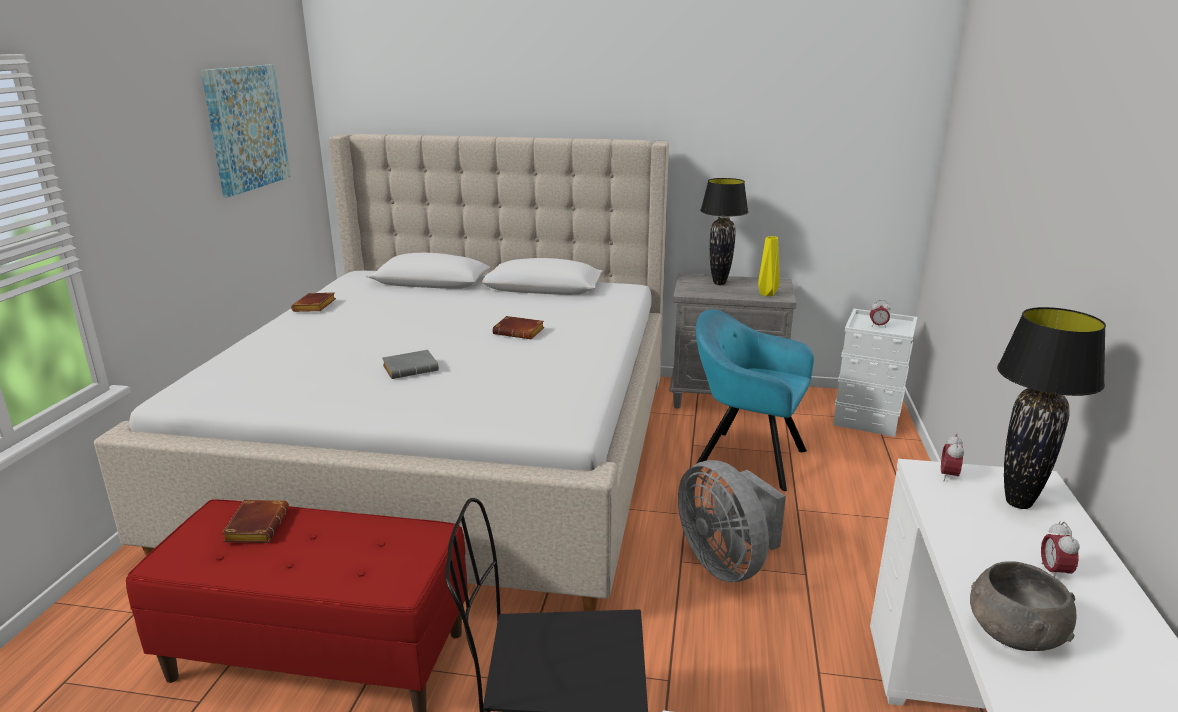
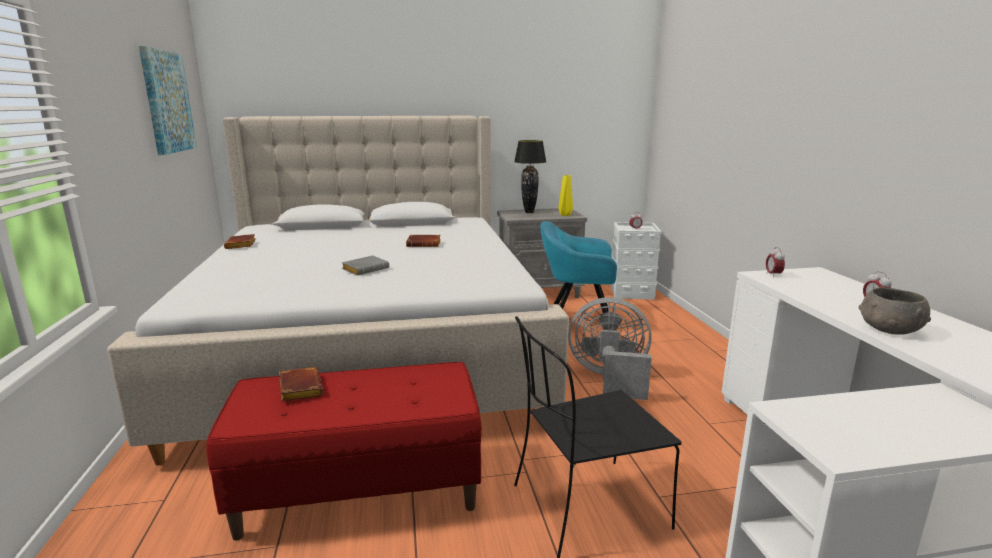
camera: 20 degrees left, 5 degrees down
(726, 563) = (610, 378): grey fan -> grey fan turned 150 degrees clockwise
(1018, 503) = (821, 281): black table lamp -> none

